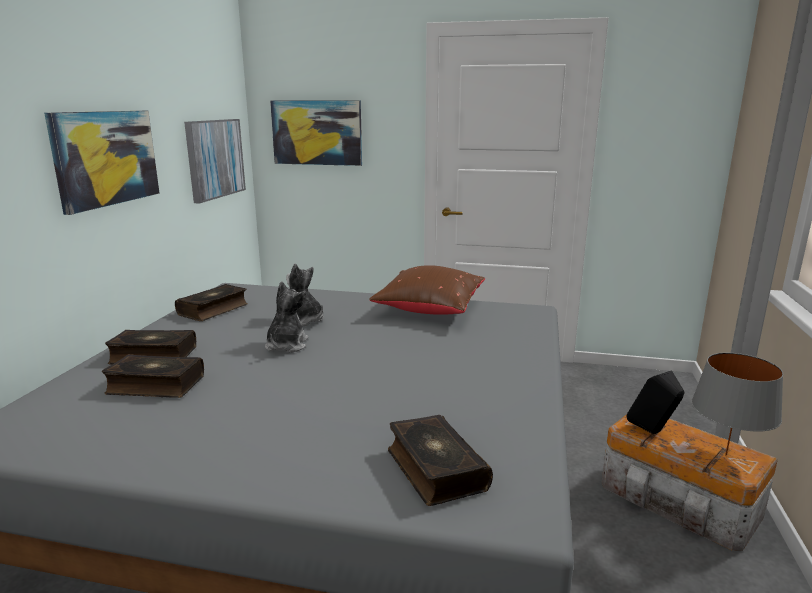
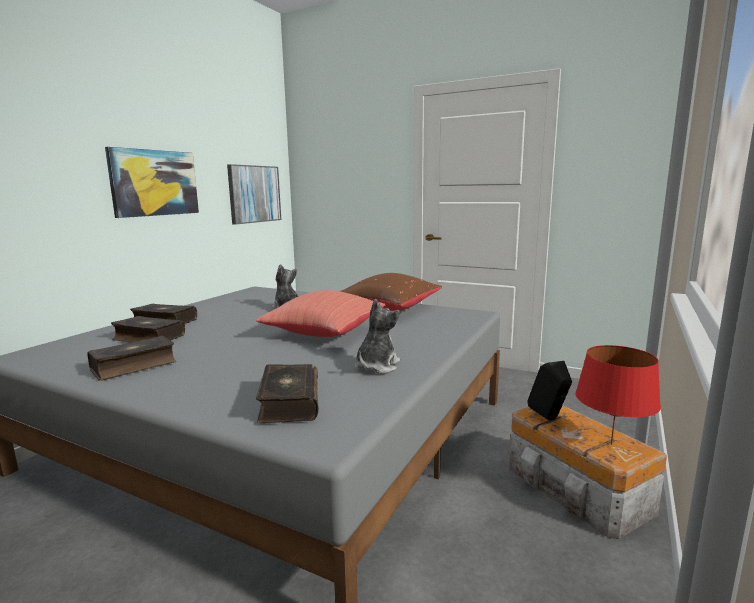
camera: 15 degrees right, 5 degrees down
(214, 310) = (230, 300): book -> book (134, 366)
(286, 345) = (258, 323): plush toy -> plush toy (376, 366)
(317, 132) = (335, 176): picture -> none
(383, 354) = (324, 332): none -> red pillow
(725, 455) = (611, 444): grey table lamp -> red table lamp

